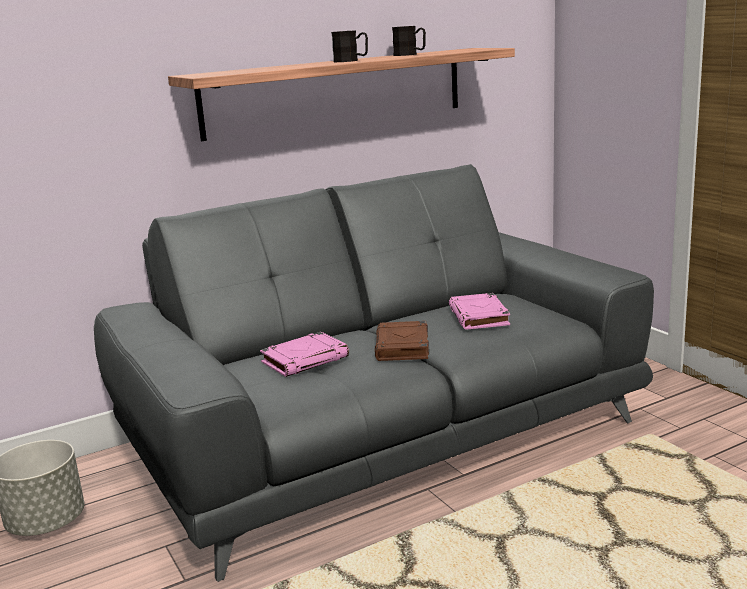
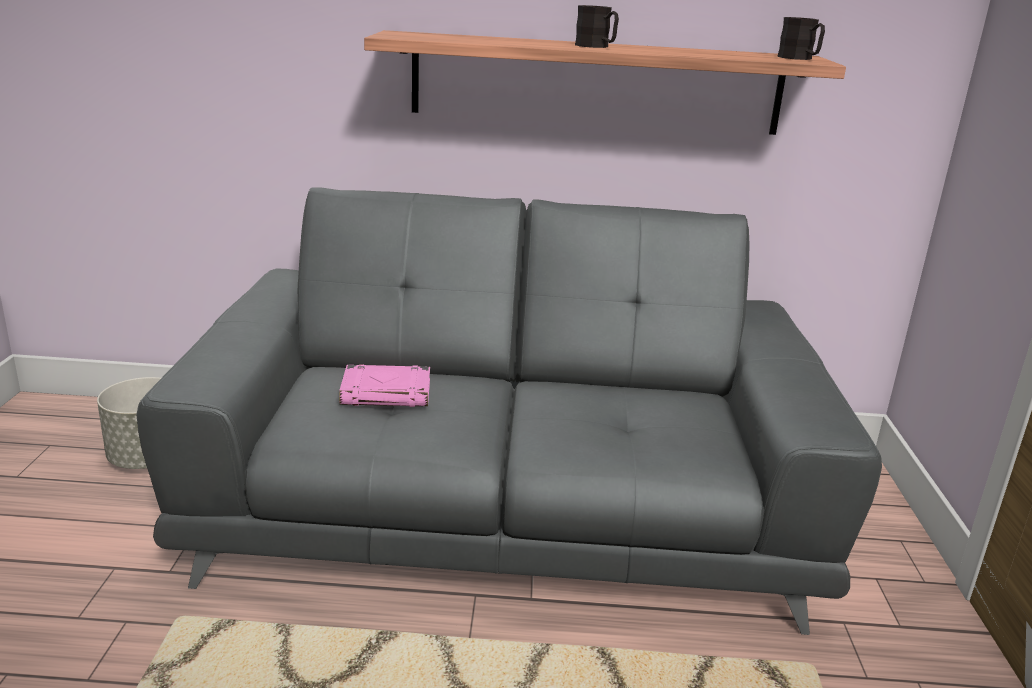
camera: 30 degrees right, 5 degrees up
(402, 347) = (496, 419): brown book -> none
(410, 54) = (695, 51): black mug -> black mug (800, 58)
(479, 317) = (633, 416): pink book -> none

